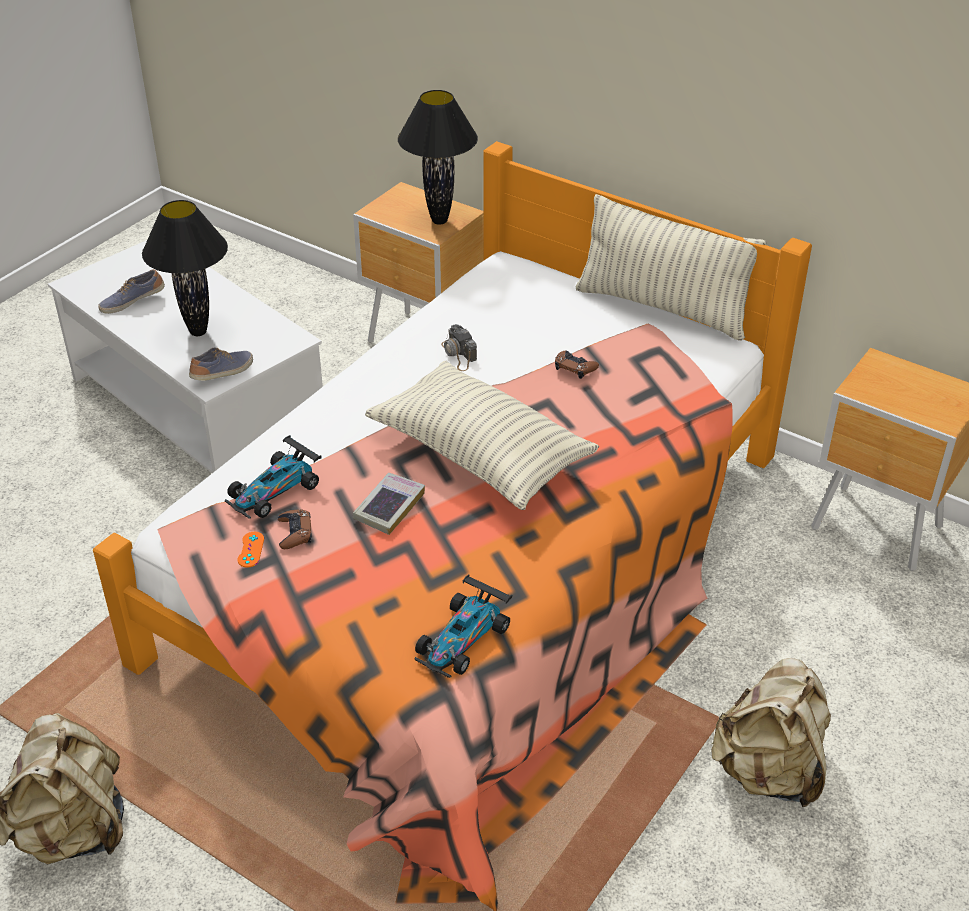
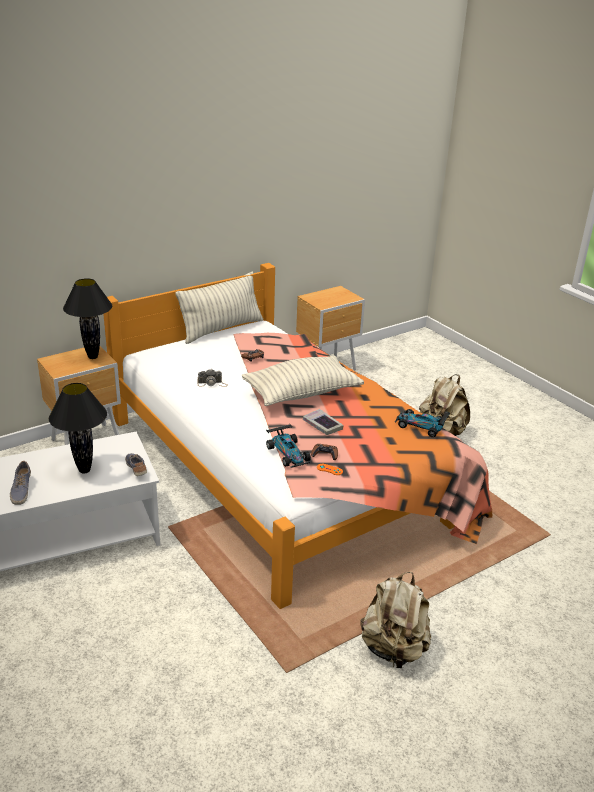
camera: 70 degrees left, 10 degrees down
(463, 639) = (421, 426): toy car -> toy car turned 150 degrees clockwise

